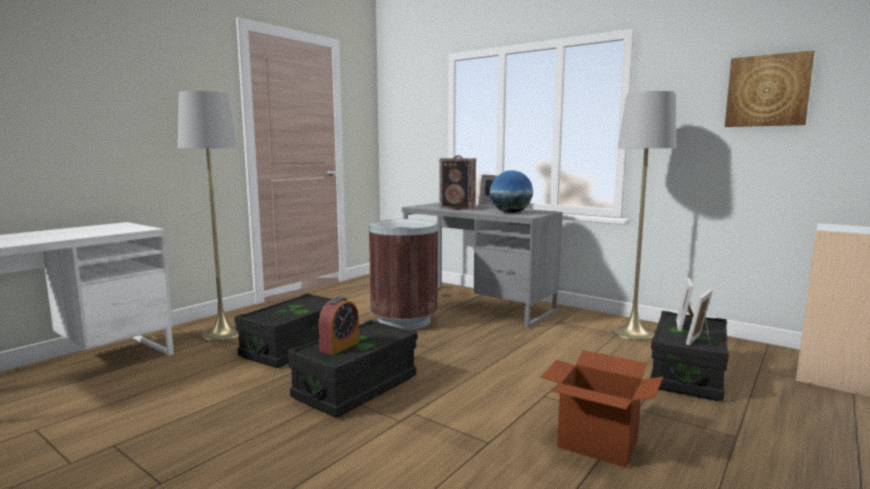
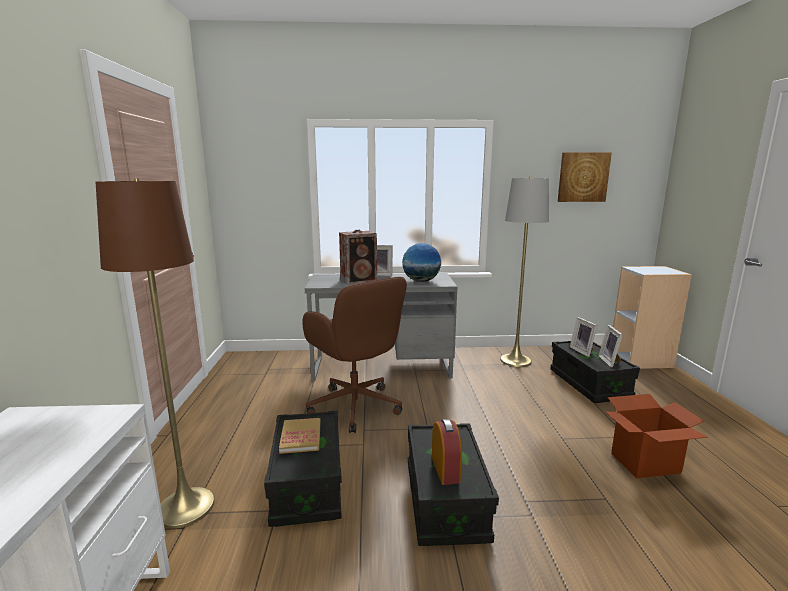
camera: 40 degrees left, 5 degrees up
(222, 334) = (185, 507): grey floor lamp -> brown floor lamp
(295, 305) = (301, 437): none -> book
(404, 321) = (354, 407): brown trash can -> brown office chair

